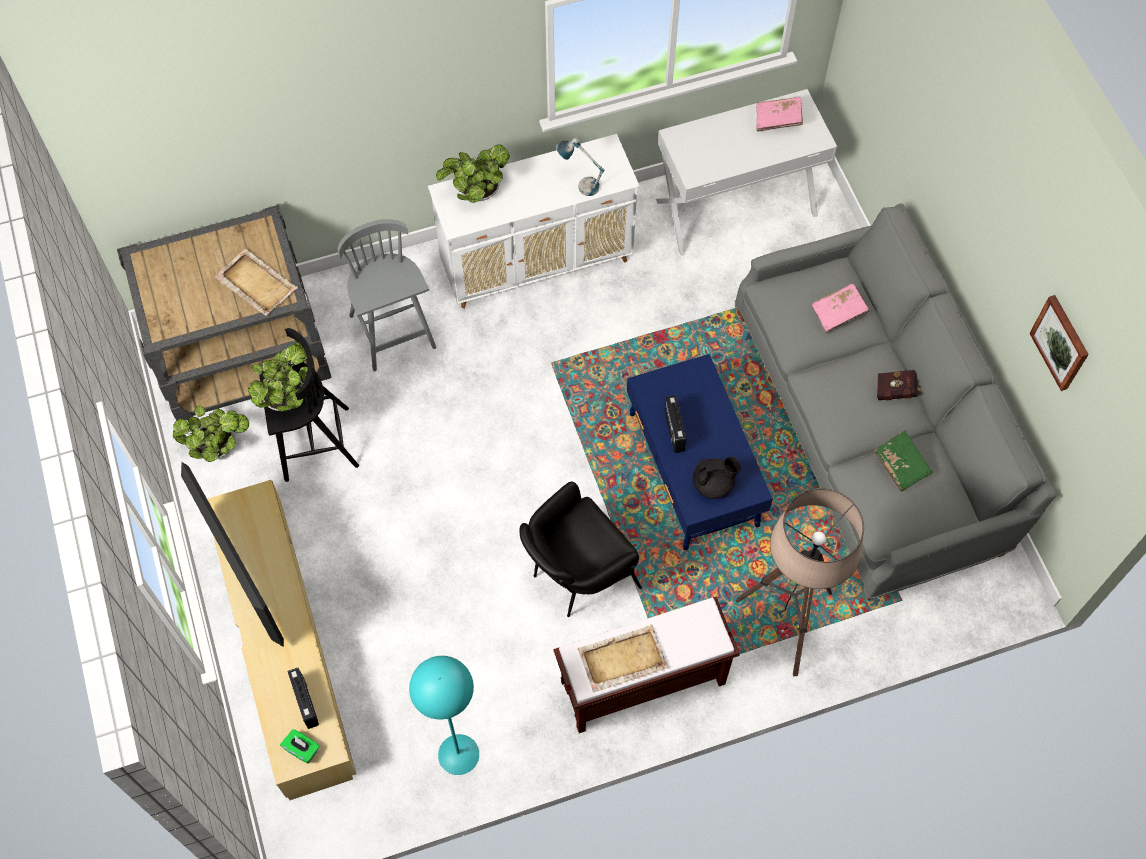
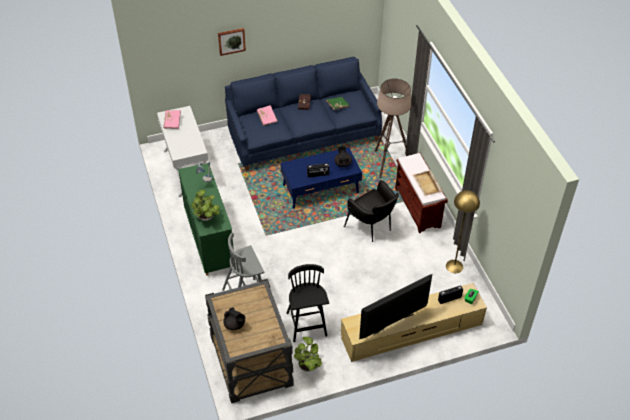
camera: 90 degrees left, 15 degrees down
(202, 257) = (235, 325): none -> black teapot
(256, 283) = (252, 301): beige tray -> none
(287, 396) = (309, 296): potted plant -> none
(458, 754) = (454, 266): turquoise floor lamp -> yellow floor lamp
(536, 262) = (209, 241): white cabinet -> green cabinet
(871, 430) = (303, 135): grey sofa -> blue sofa
(1061, 342) = (325, 19): picture -> picture (231, 41)

